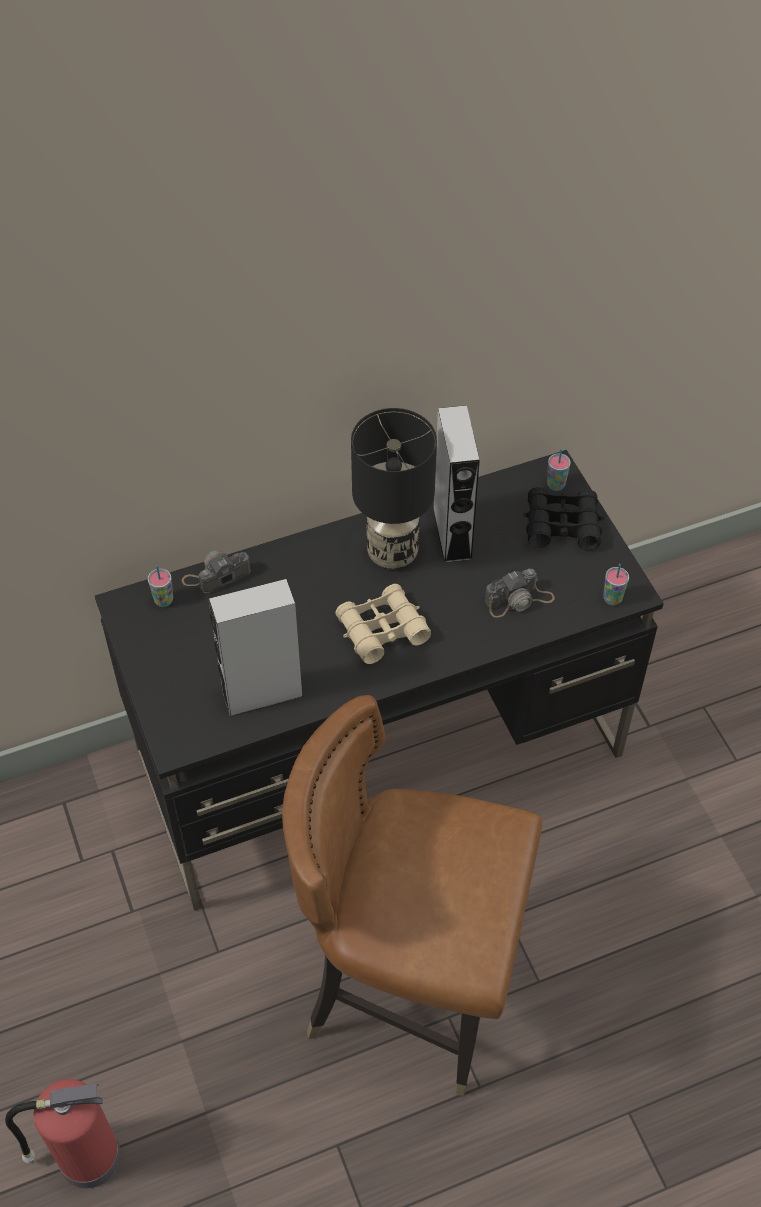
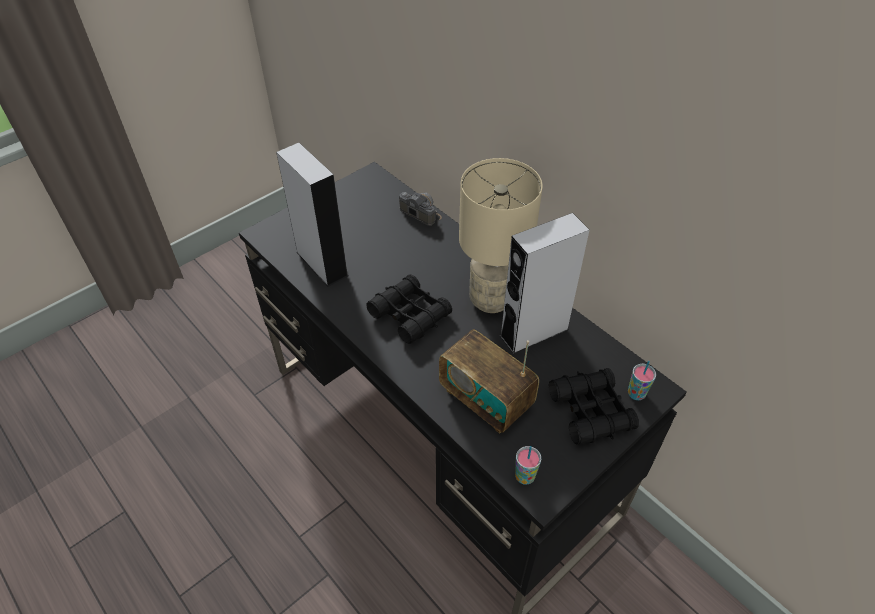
camera: 70 degrees right, 5 degrees down
(85, 1157) = (106, 375): fire extinguisher -> none
(163, 600) = (384, 192): cup -> none
(382, 630) = (410, 314): beige binoculars -> black binoculars
(393, 552) = (492, 300): black table lamp -> beige table lamp
(410, 991) = (248, 522): brown chair -> none
(519, 600) = (486, 400): camera -> radio

